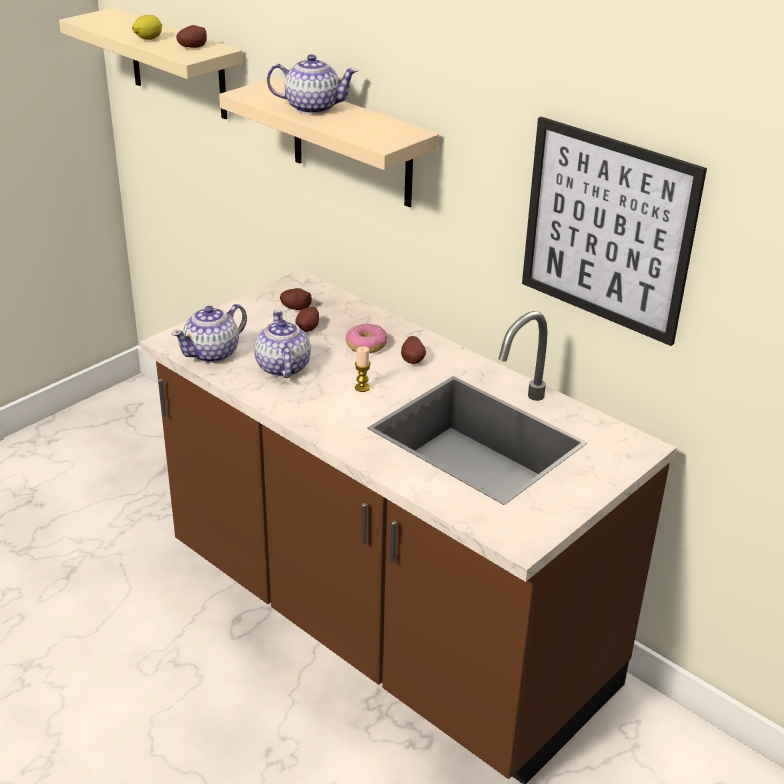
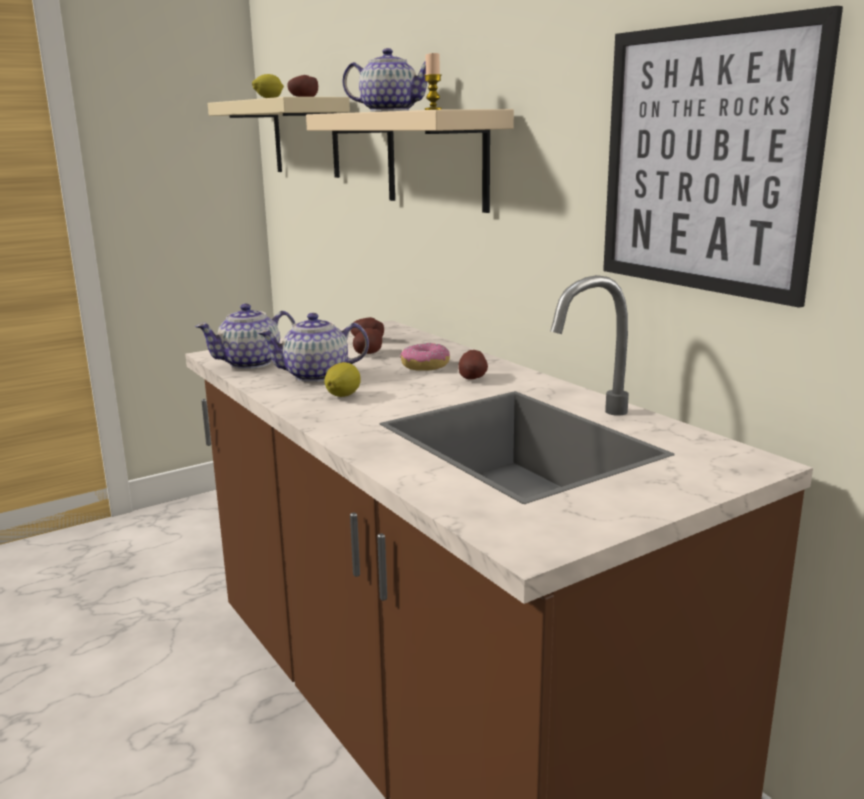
camera: 15 degrees right, 15 degrees down
(282, 368) = (317, 376): teapot -> teapot turned 105 degrees counterclockwise
(319, 395) = (342, 396): none -> lemon
(362, 387) = (397, 393): candle -> candle (433, 109)

